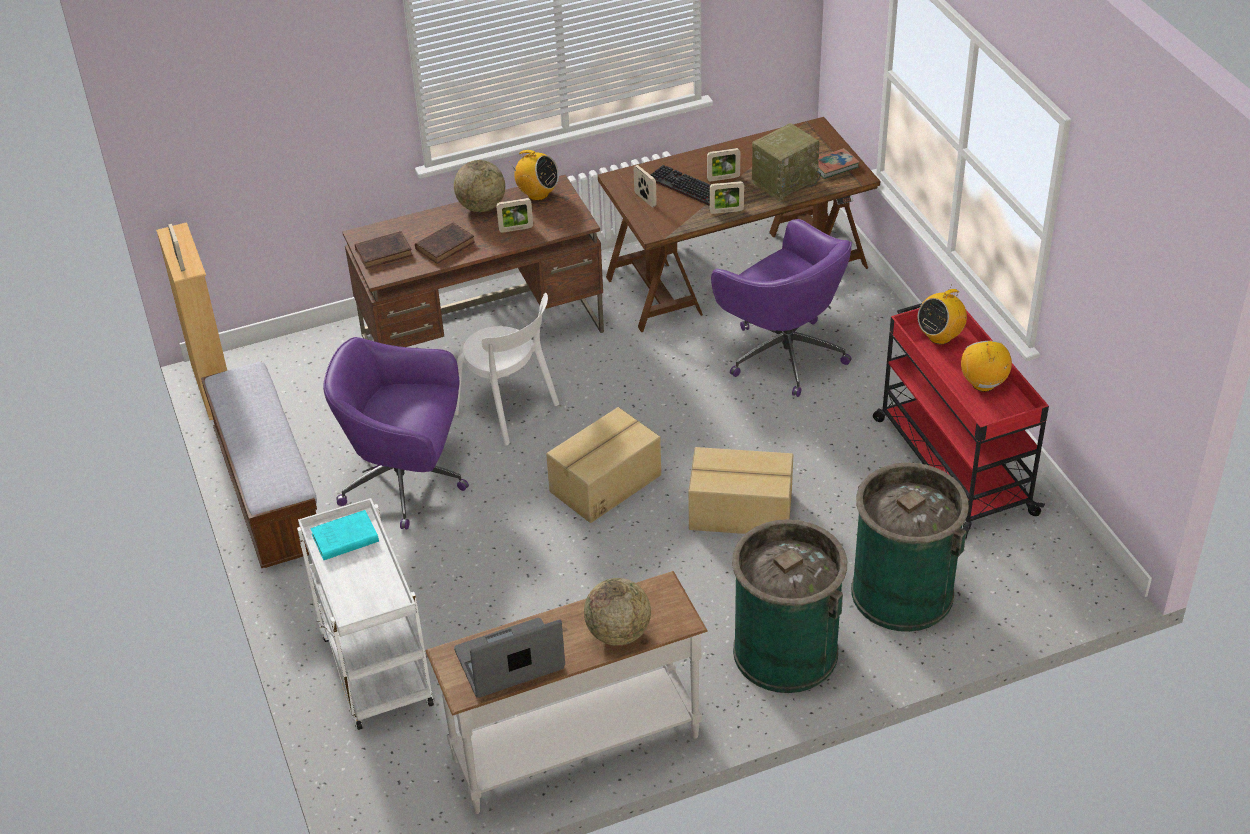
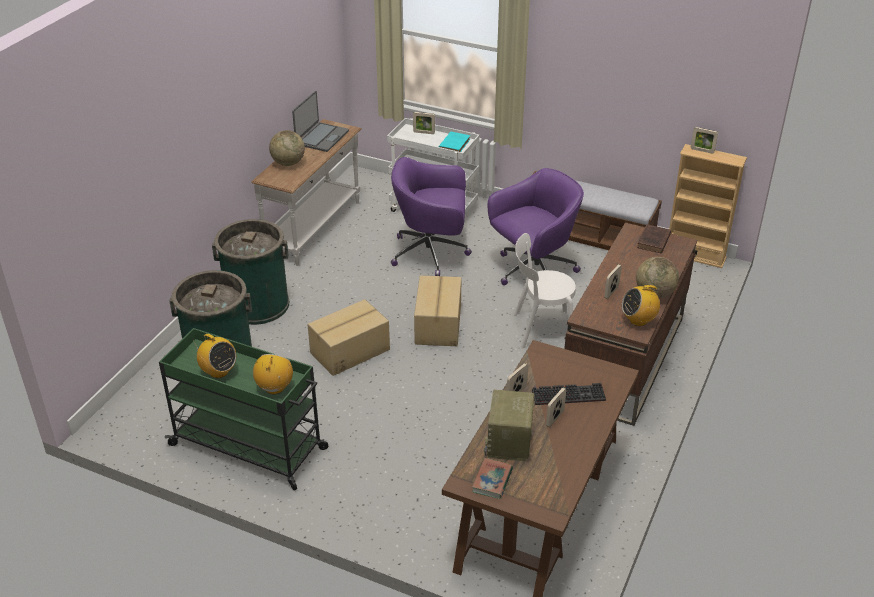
camera: 135 degrees right, 5 degrees down
(446, 245) = (630, 262): brown book -> none
(645, 200) = (579, 369): picture frame -> picture frame (424, 132)
(783, 353) = (433, 458): purple office chair -> purple office chair (431, 253)
(952, 464) = (250, 447): red cart -> green cart

